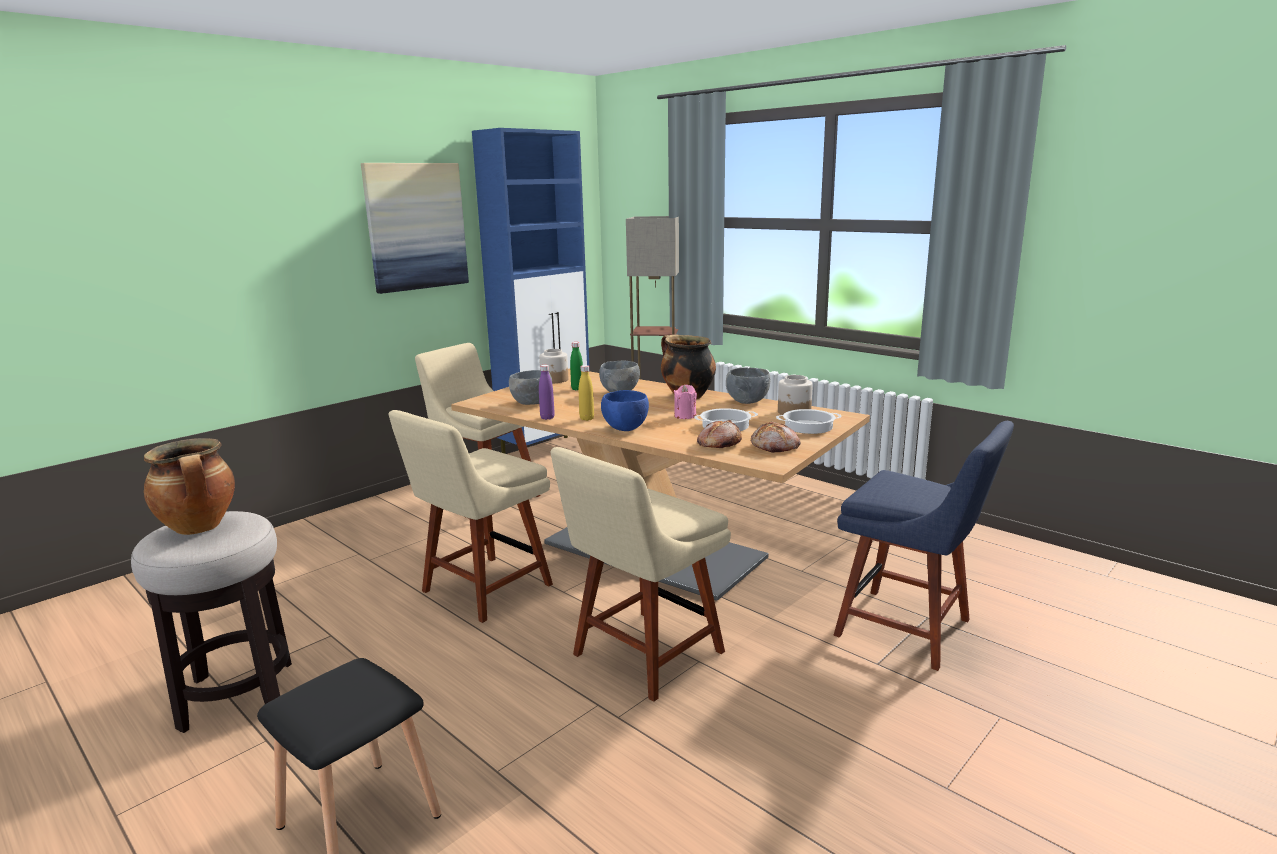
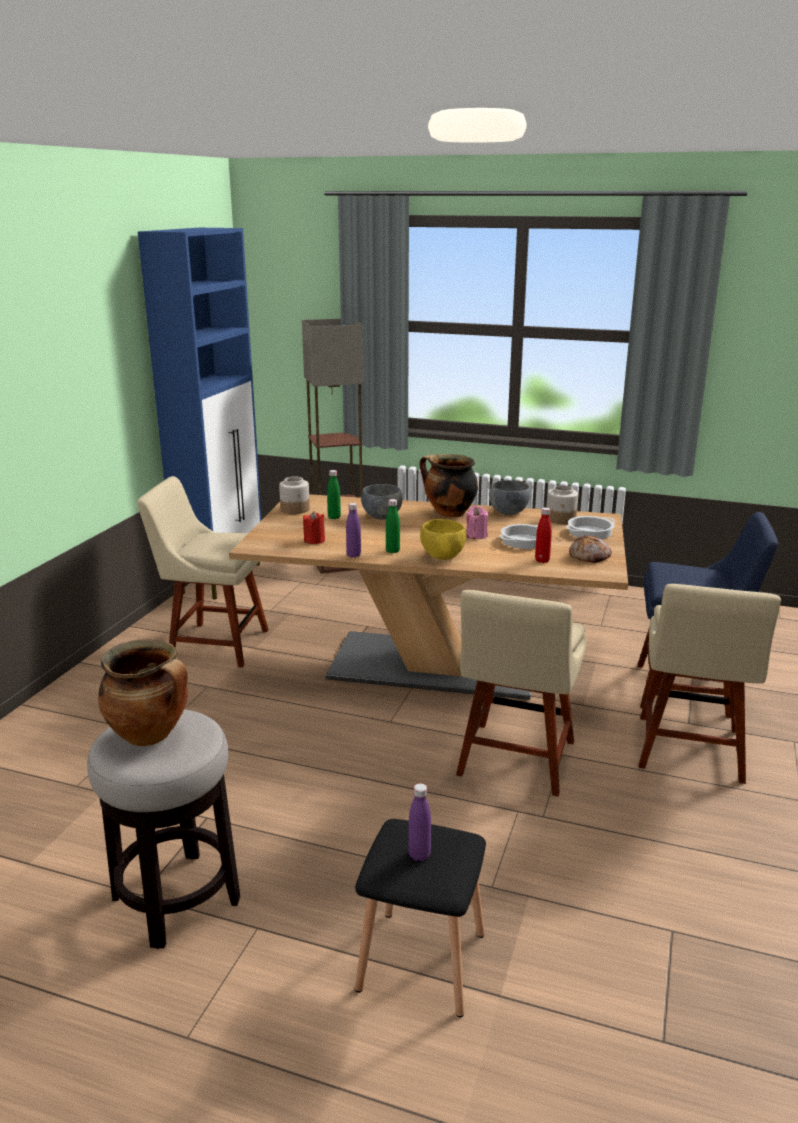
camera: 25 degrees left, 5 degrees up
(331, 696) = (419, 855): none -> purple bottle
(416, 226) = (97, 348): picture -> none
(482, 590) = (312, 738): beige chair -> beige chair (689, 752)
(532, 403) = (314, 540): grey bowl -> red candle
(587, 419) = (392, 551): yellow bottle -> green bottle
(625, 428) = (442, 556): blue bowl -> yellow bowl
(718, 443) = (542, 560): bread -> red bottle

